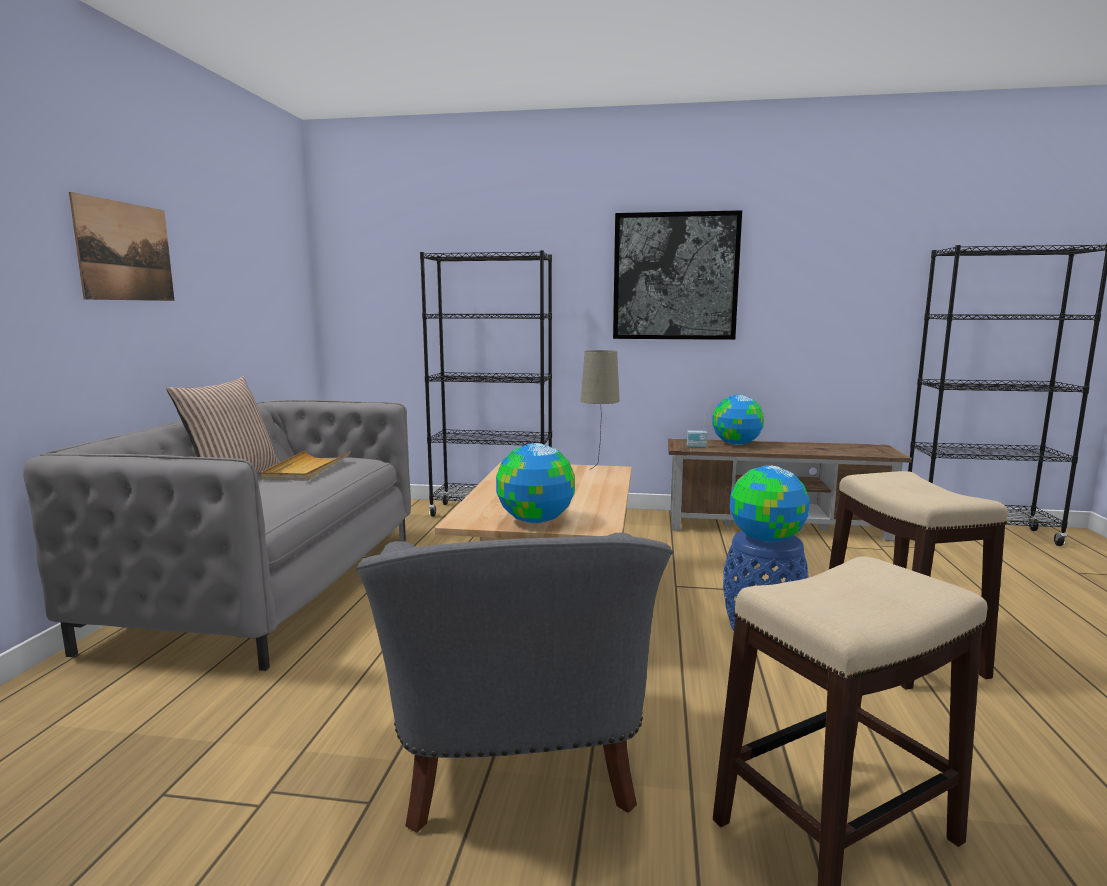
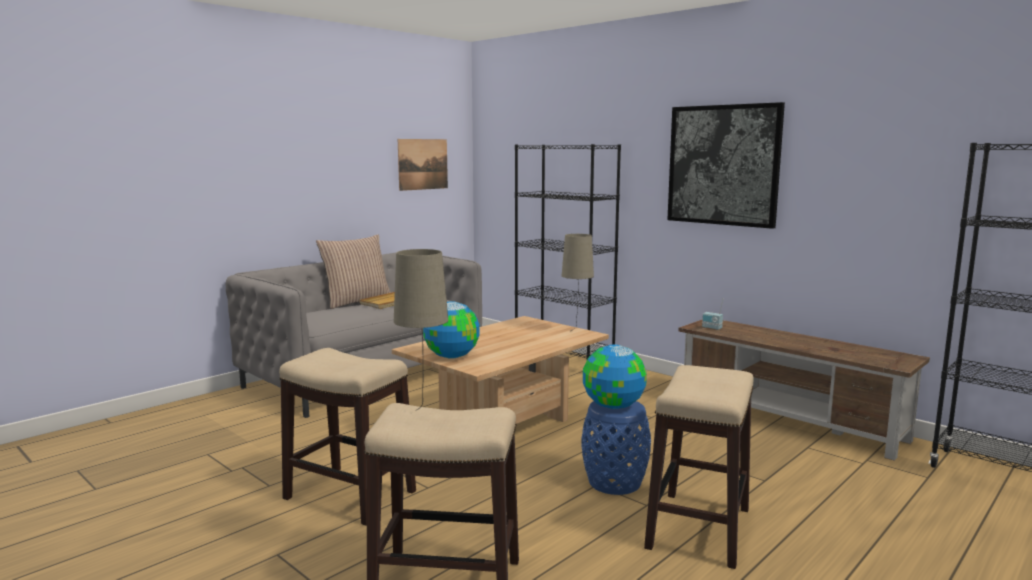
camera: 35 degrees right, 0 degrees up
(125, 251) = (304, 157): picture -> picture (423, 164)
(516, 763) = (349, 495): grey armchair -> stool
(736, 444) = (757, 331): globe -> none
(824, 591) = (424, 414): none -> beige table lamp

